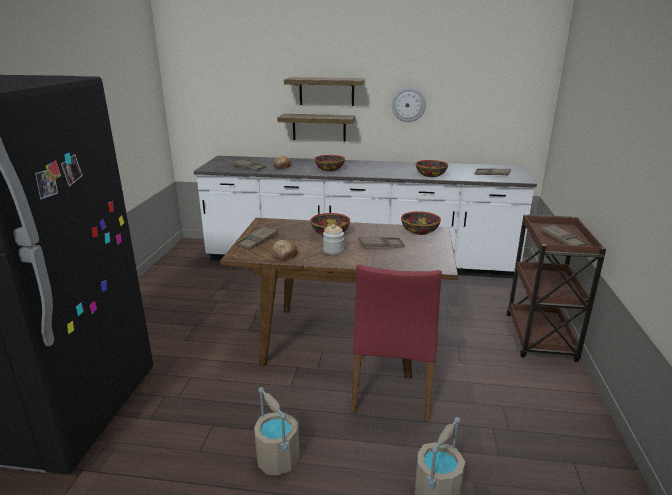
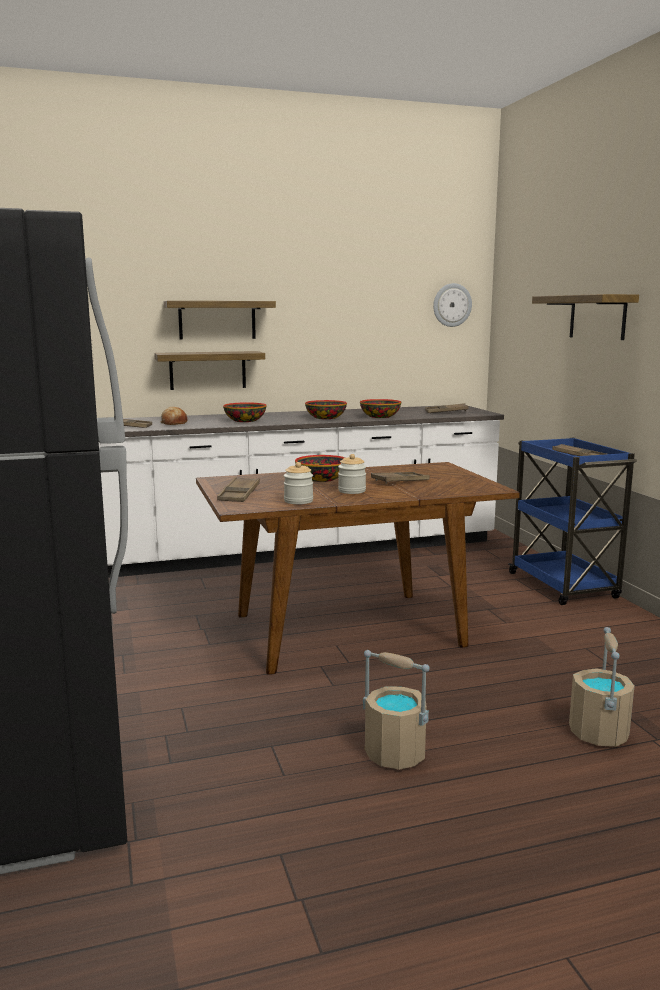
camera: 25 degrees left, 10 degrees down
(284, 255) = (298, 501): bread -> jar
(393, 387) = (456, 658): red chair -> none
(408, 104) = (326, 335): wall clock -> wall clock (452, 305)
(419, 231) = (423, 467): bowl -> bowl (325, 418)
(540, 338) = (564, 586): brown cart -> blue cart
(610, 115) = (597, 317): none -> shelf

